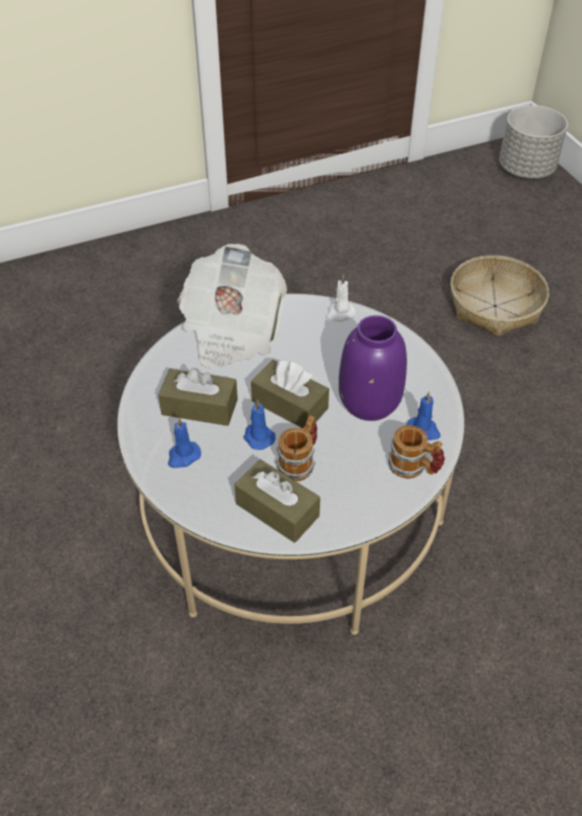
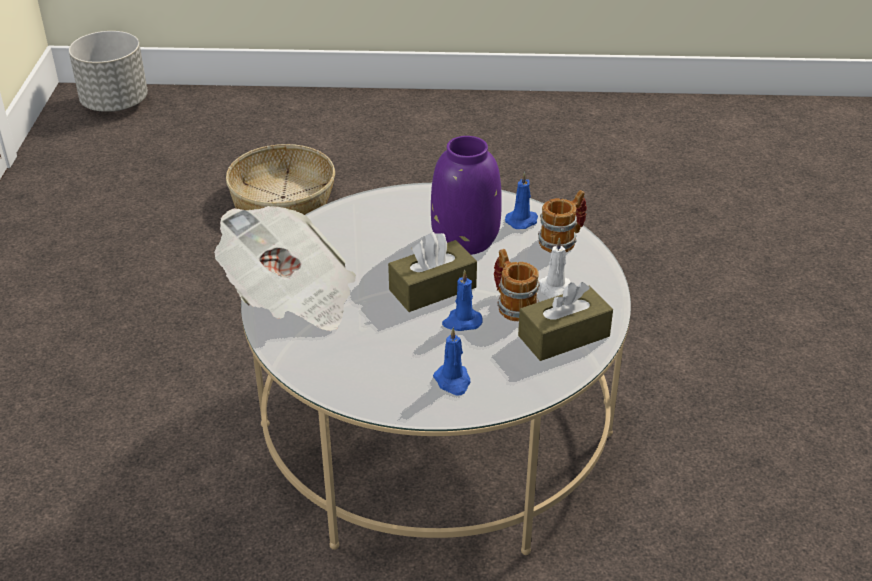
camera: 65 degrees left, 10 degrees down
(199, 407) = (390, 351): brown tissue box -> none
(339, 314) = (330, 219): white candle -> white candle (555, 289)

